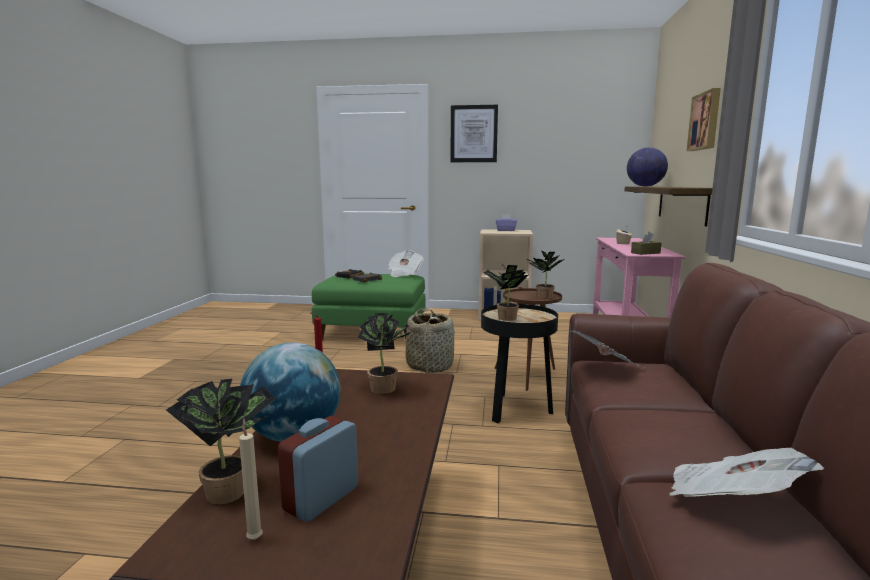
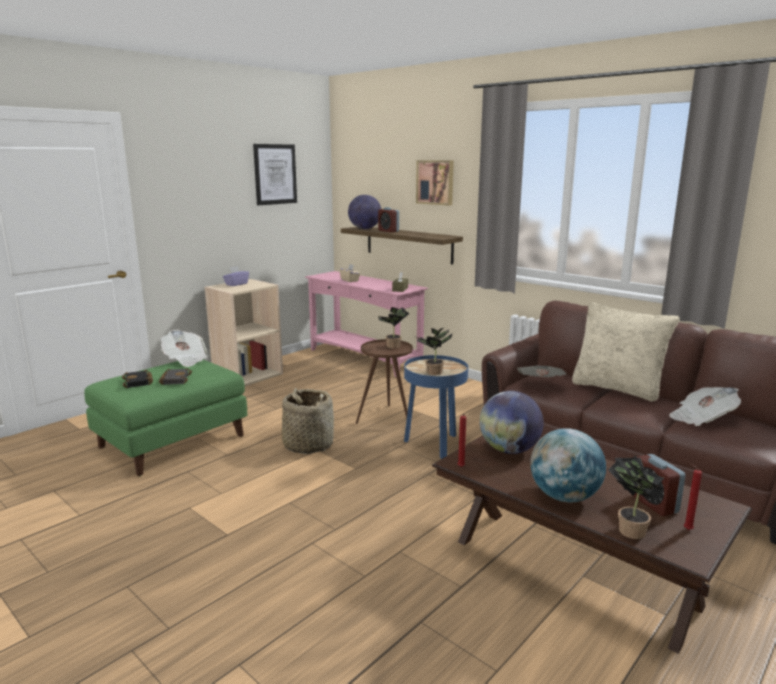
camera: 55 degrees left, 5 degrees up
(255, 537) = (686, 529): beige candle -> red candle
(386, 389) = (509, 450): potted plant -> globe
(473, 134) = (182, 177): picture -> picture (275, 174)
(516, 409) = (434, 444): black side table -> blue side table
(656, 186) = (388, 231): none -> alarm clock
(697, 413) = (617, 390): none -> beige pillow

